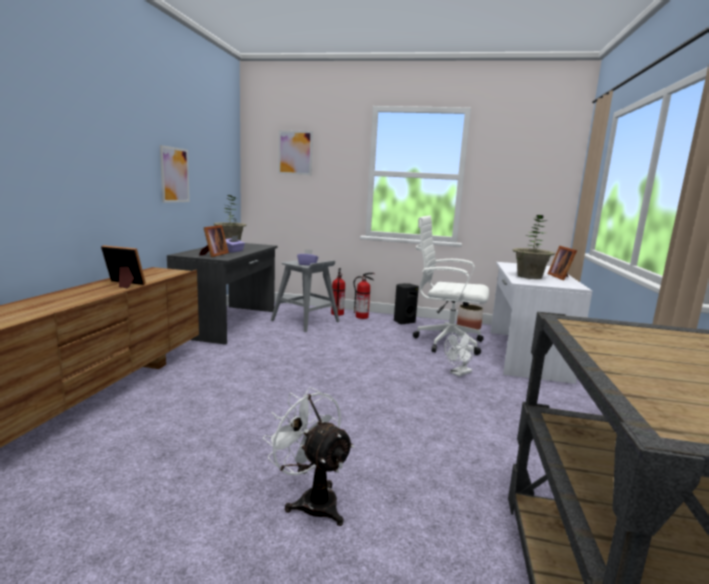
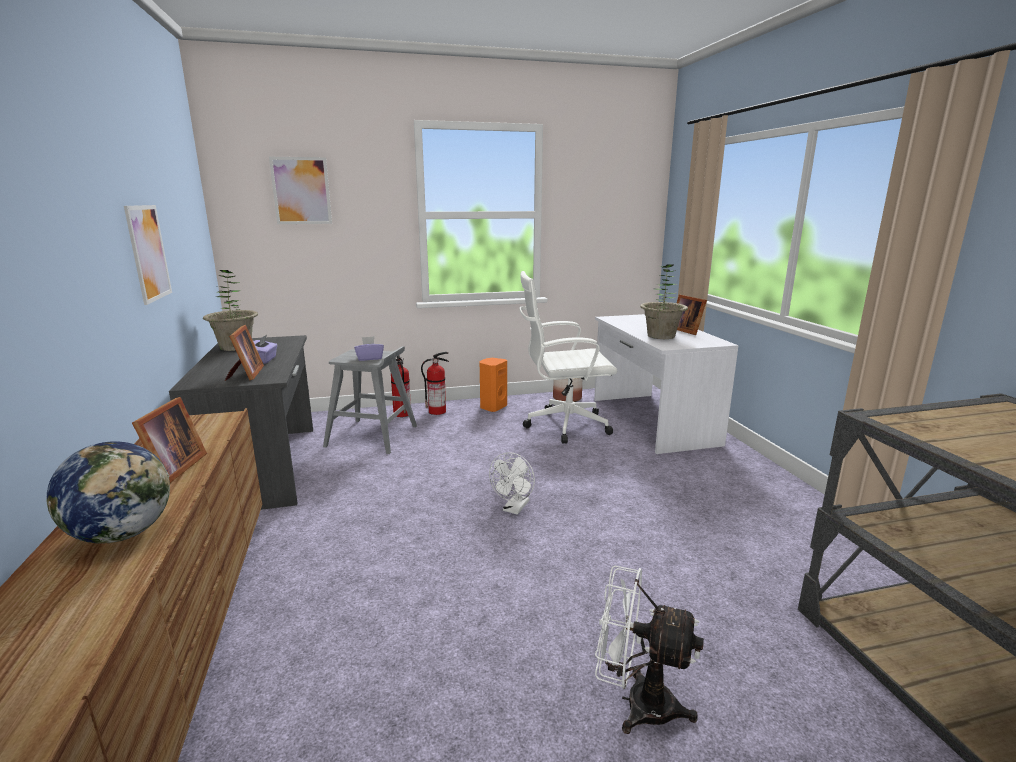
camera: 25 degrees left, 5 degrees up
(69, 299) = (123, 534): none -> globe
(124, 284) = (170, 470): picture frame -> picture frame turned 105 degrees clockwise
(403, 321) = (492, 407): black speaker -> orange speaker
(458, 373) = (615, 466): white fan -> white fan (514, 509)

